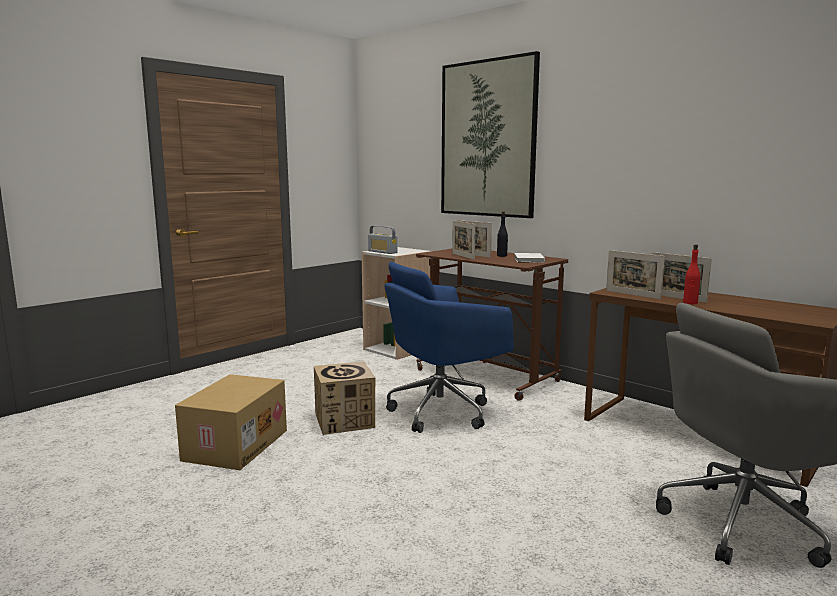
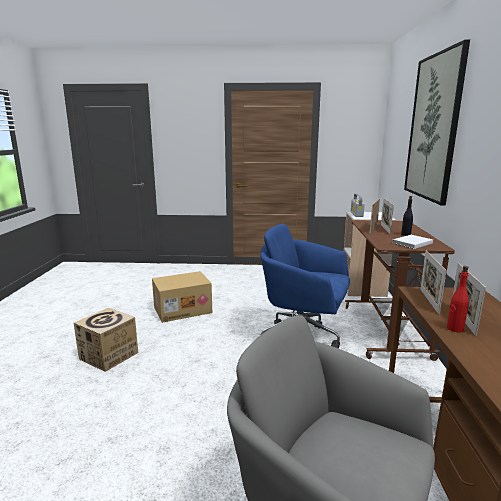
camera: 50 degrees right, 5 degrees up
(344, 421) = (244, 320): cardboard box -> cardboard box (109, 356)

